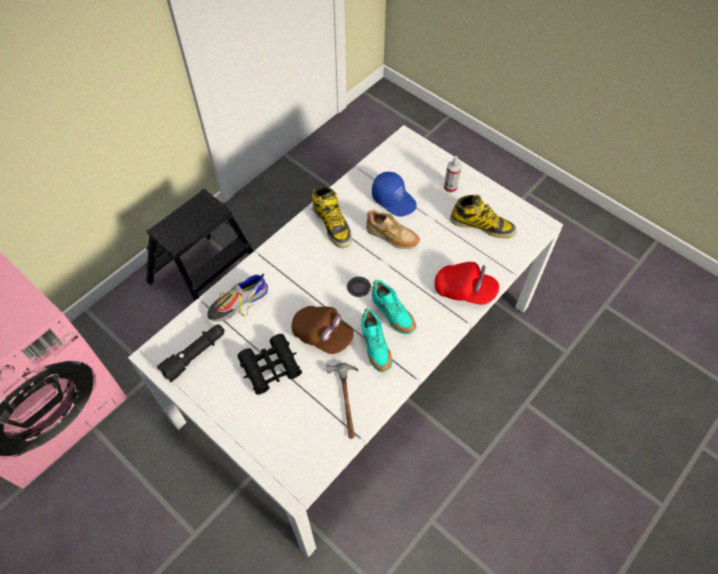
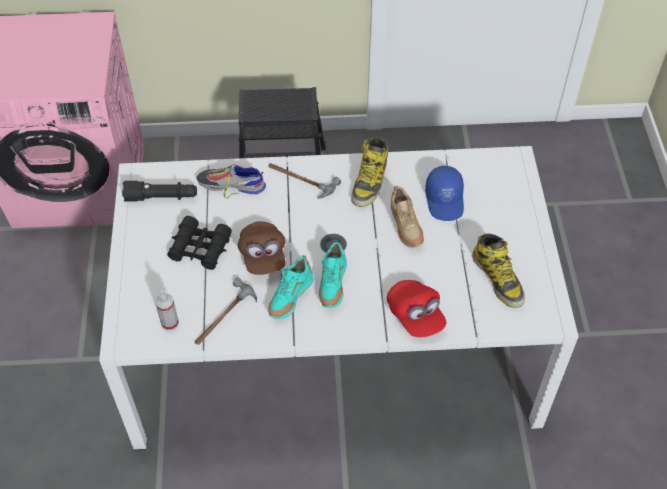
camera: 45 degrees right, 5 degrees down
(284, 260) = (300, 180): none -> hammer
(450, 187) = (508, 227): spray bottle -> spray bottle (170, 323)

